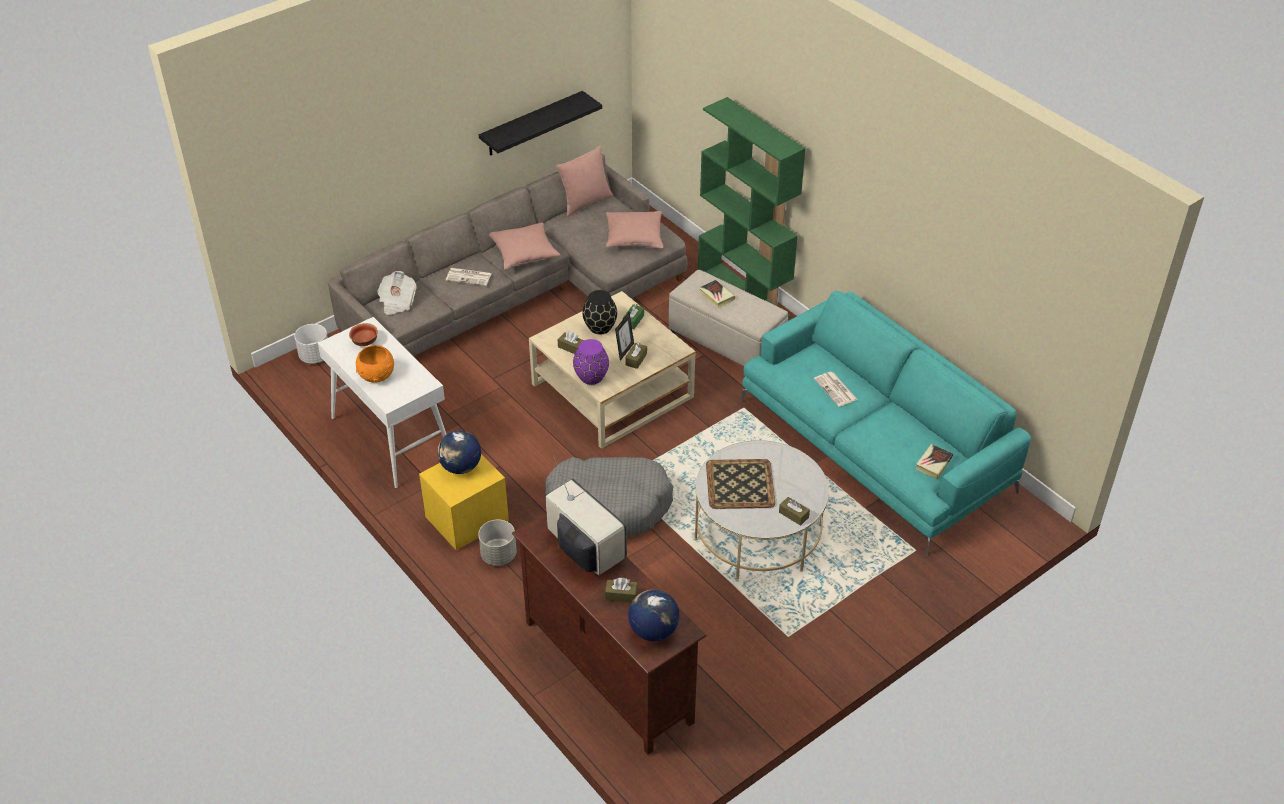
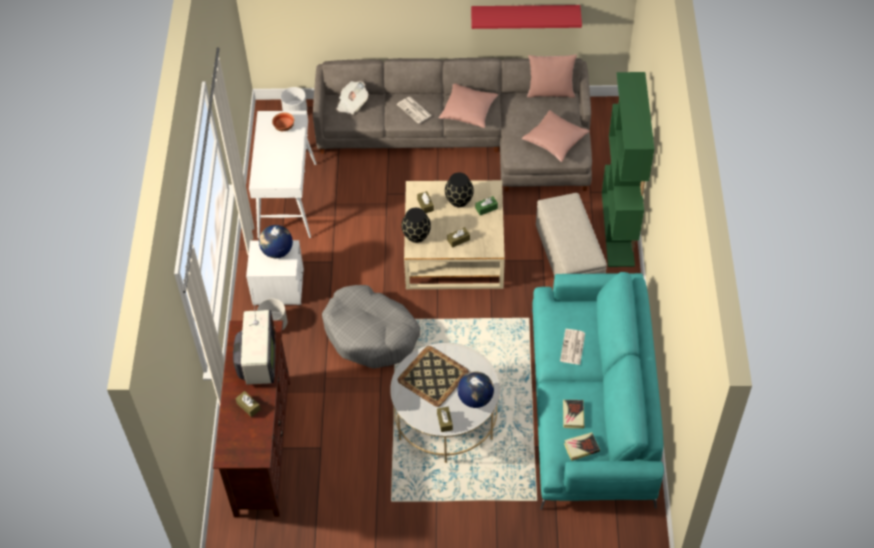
camera: 40 degrees right, 10 degrees up
(377, 376) = (268, 157): orange bowl -> none
(467, 520) = (278, 287): yellow nightstand -> white nightstand
(532, 124) = (525, 14): black shelf -> red shelf
(591, 377) = (416, 236): purple vase -> black vase
(624, 351) = (457, 229): picture frame -> none
(653, 630) = (243, 443): globe -> globe (475, 398)
(716, 296) = (566, 222): book -> book (573, 415)

